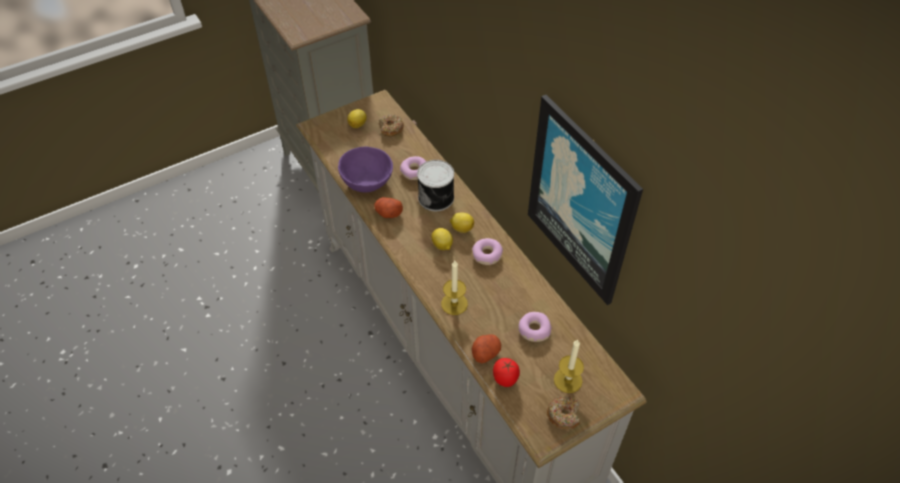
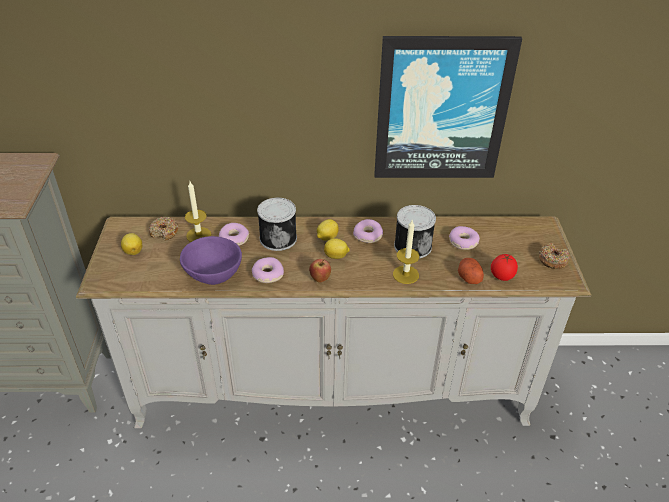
camera: 60 degrees left, 10 degrees down
(388, 213) = (267, 274): potato -> donut
(406, 248) = (320, 279): none -> apple
(498, 292) = (412, 245): none -> can
(568, 380) = (521, 245): candle -> candle (198, 235)

